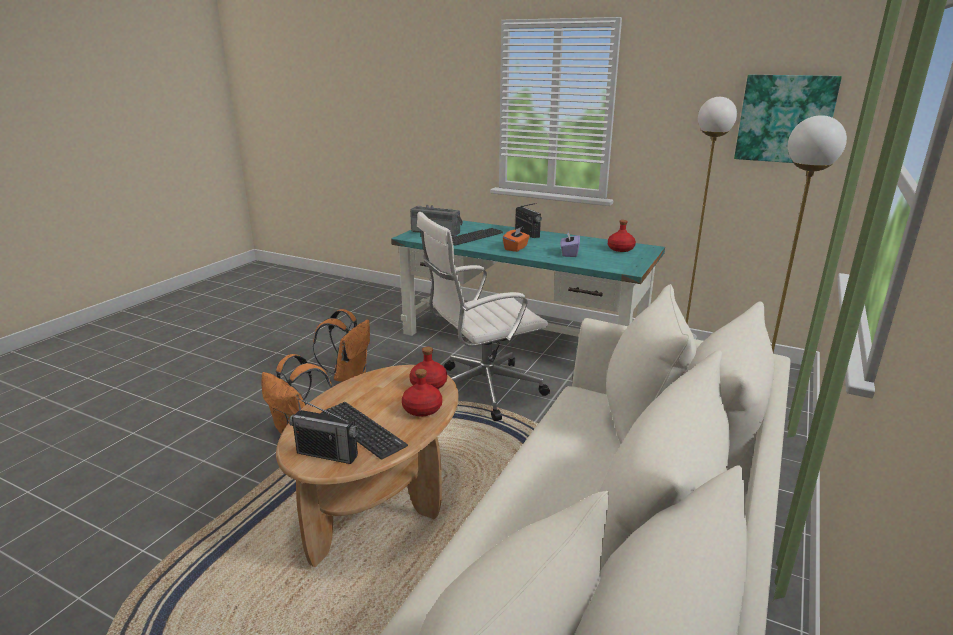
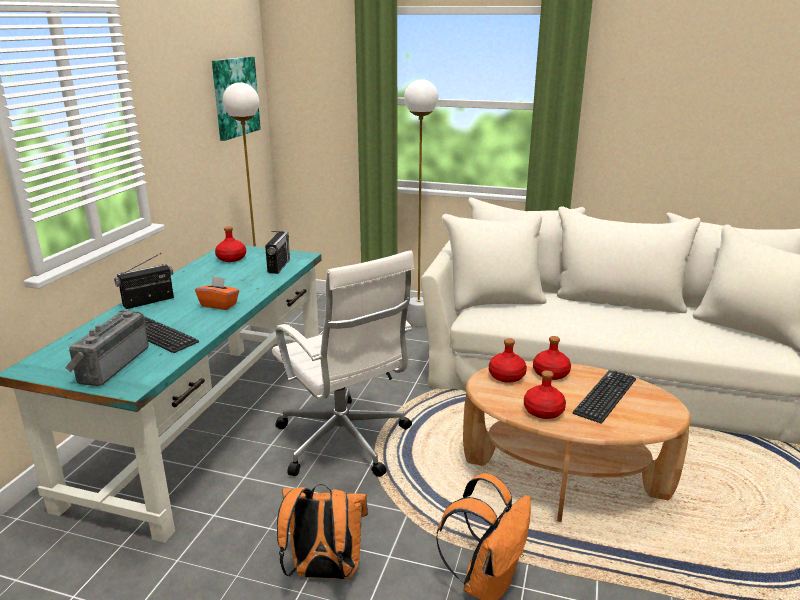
camera: 100 degrees left, 0 degrees up
(327, 454) = (652, 405): radio -> radio (279, 266)
(360, 391) = (543, 411): none -> red bottle
(569, 253) = (245, 279): purple tissue box -> none

